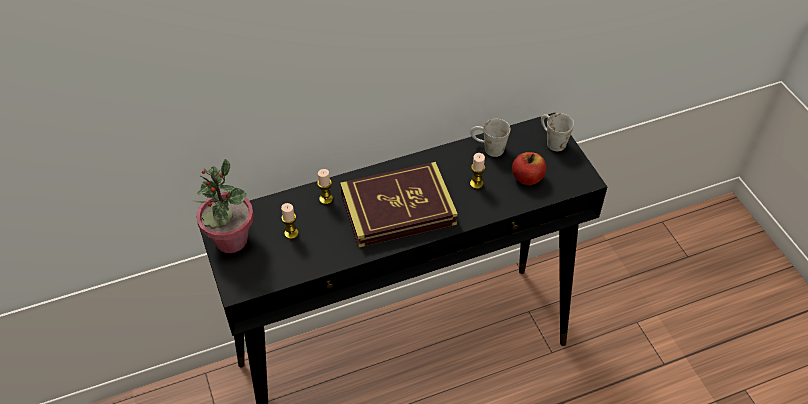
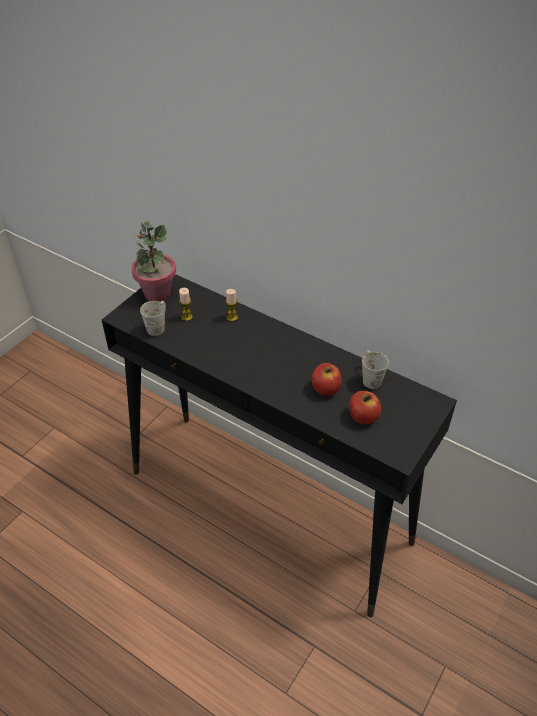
camera: 55 degrees right, 5 degrees down
(398, 209) = (258, 357): book -> none
(476, 184) = (325, 388): candle -> apple
(551, 140) = (421, 413): white mug -> white mug (158, 326)

